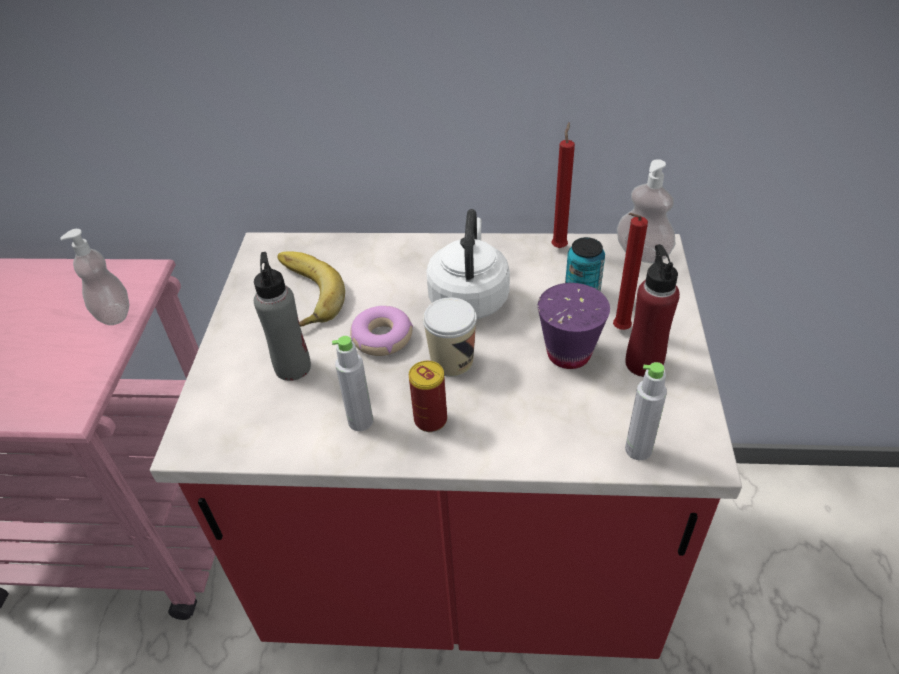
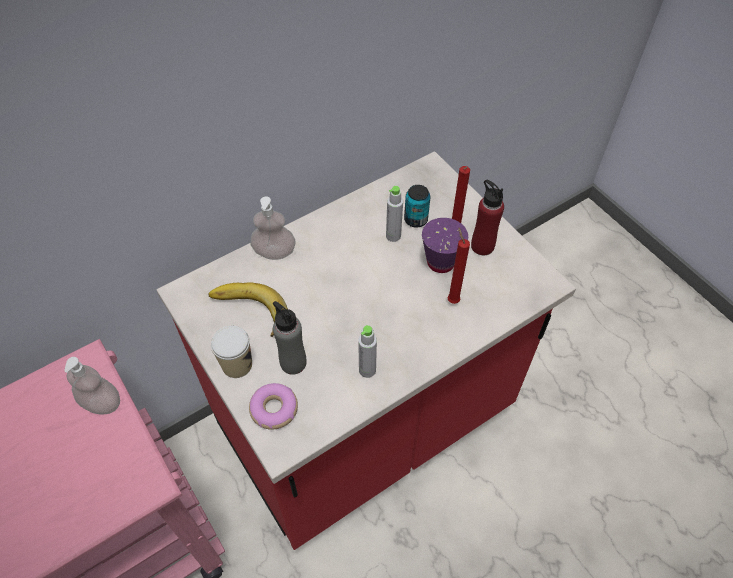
camera: 40 degrees left, 10 degrees up
(382, 338) = (328, 312): donut -> donut (274, 409)
(430, 420) = (404, 345): can -> none
(452, 361) = (383, 303): cup -> cup (237, 364)
(469, 297) = (354, 256): white kettle -> none
(559, 246) = (376, 193): red candle -> red candle (452, 299)
(638, 449) = (518, 297): grey bottle -> grey bottle (393, 236)
(642, 253) = (426, 175): soap dispenser -> soap dispenser (274, 252)

